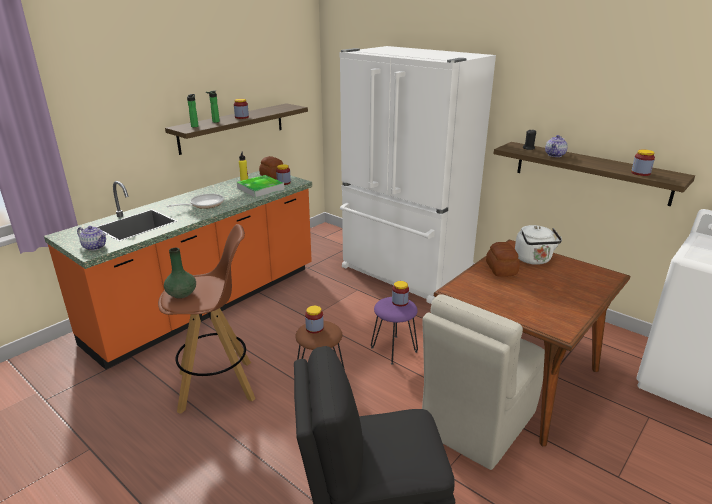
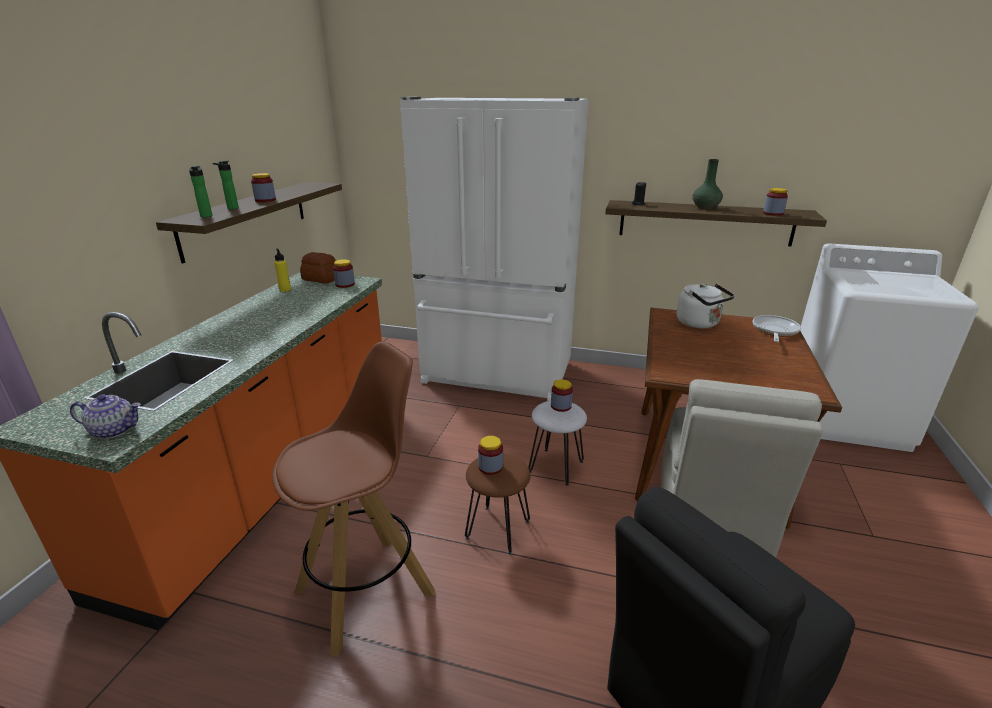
camera: 25 degrees left, 0 degrees up
(181, 294) = (316, 470): green vase -> green vase (705, 207)
(204, 204) = (255, 330): frying pan -> frying pan (774, 331)
(260, 188) = (320, 296): tray -> none
(394, 349) = (556, 466): purple stool -> white stool
(501, 269) = (682, 340): bread -> none
(555, 155) = (673, 207): teapot -> none

